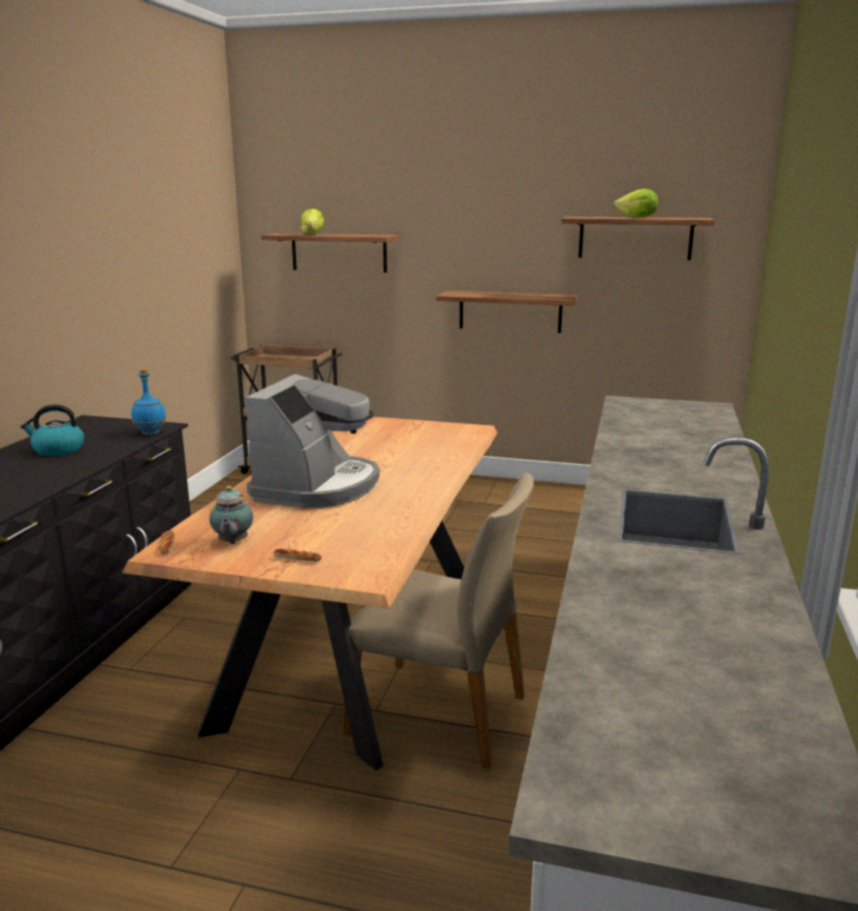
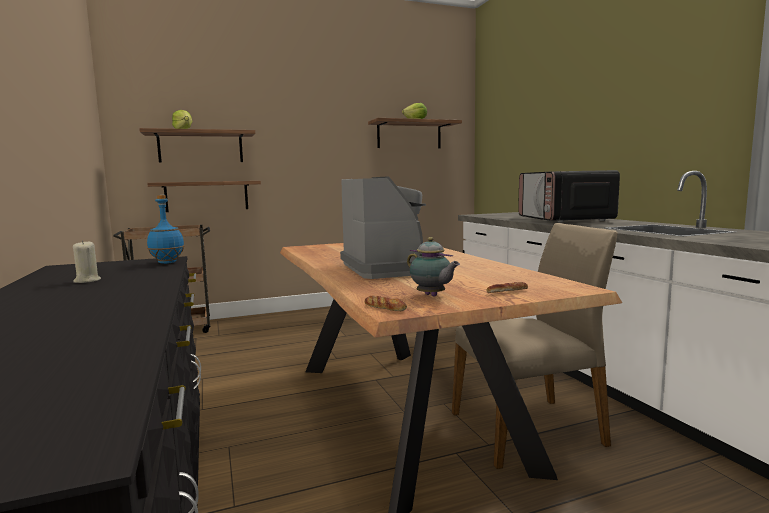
camera: 35 degrees left, 10 degrees down
(58, 450) = (87, 281): kettle -> beige candle
(510, 311) = (336, 186): shelf -> shelf (207, 196)
(673, 449) = (564, 219): none -> microwave

